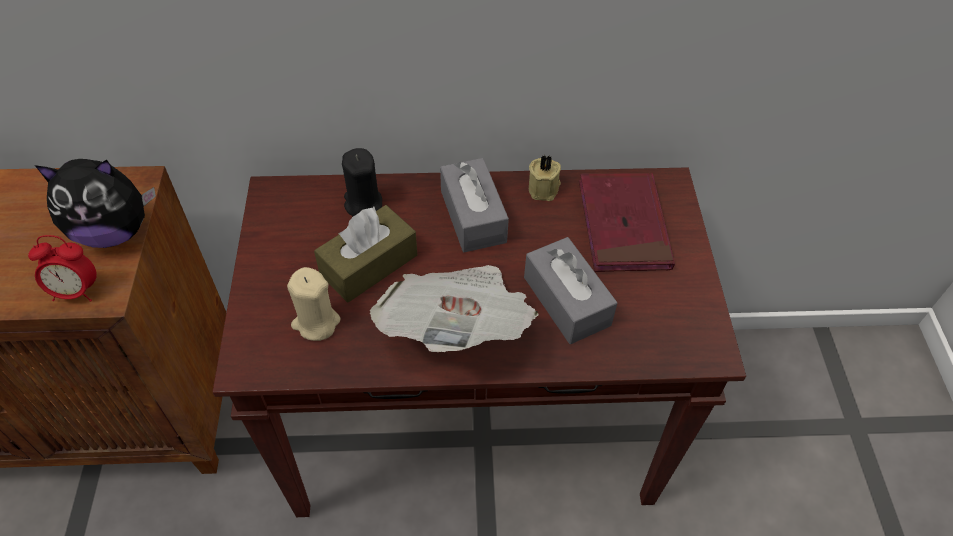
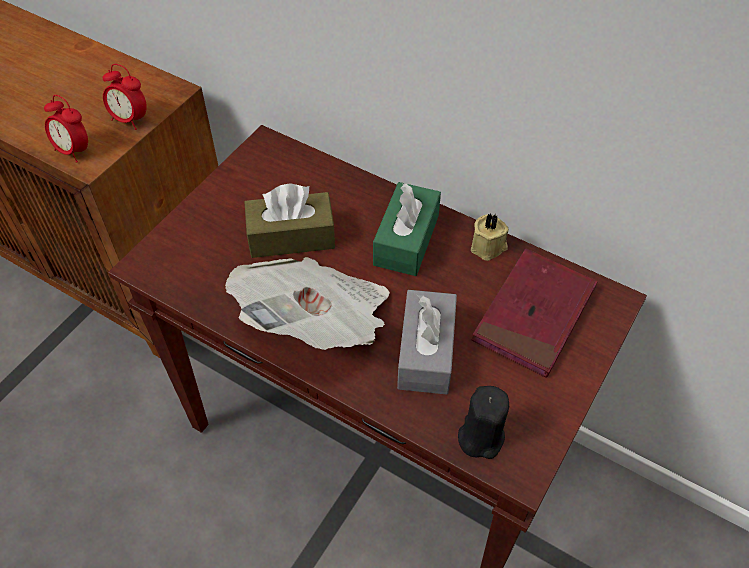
camera: 35 degrees right, 0 degrees up
(114, 231) = (130, 120): plush toy -> alarm clock
(316, 322) = (216, 260): beige candle -> none
(363, 203) = (327, 186): black candle -> black candle (480, 437)
(473, 216) = (406, 240): grey tissue box -> green tissue box

